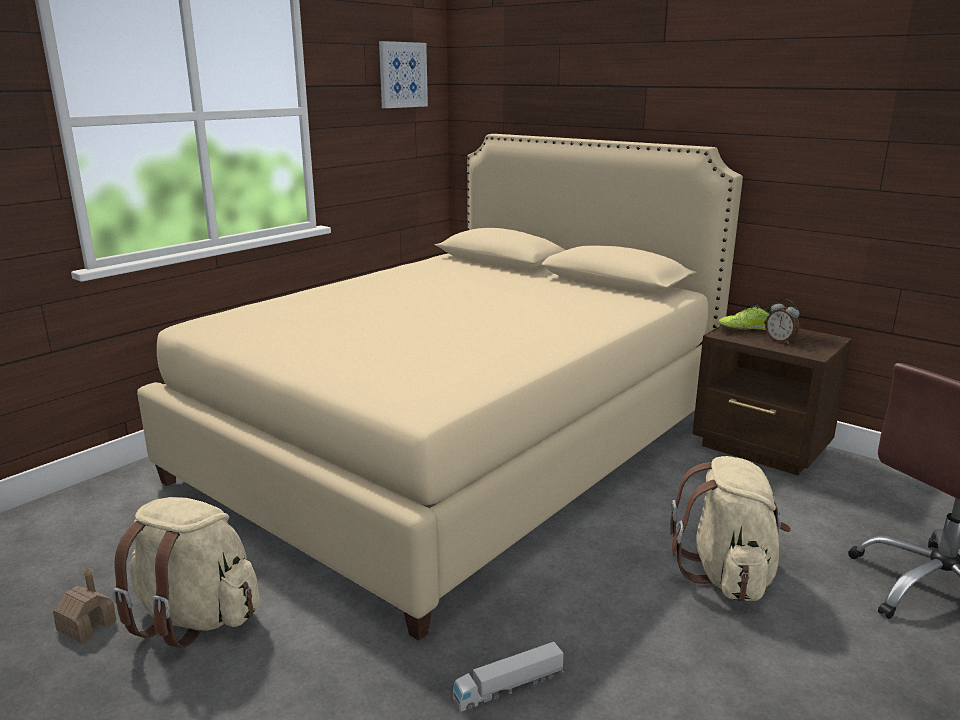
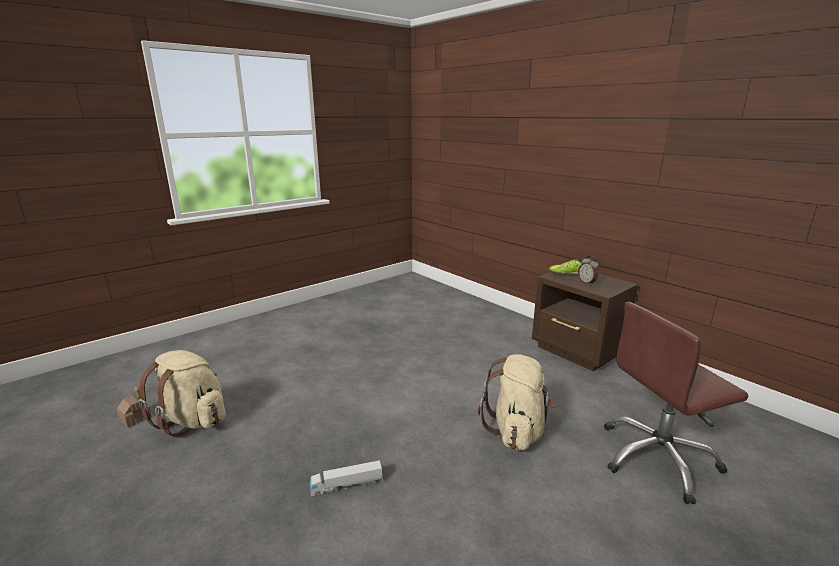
camera: 10 degrees right, 0 degrees up
(402, 75) = (380, 111): picture -> none
(458, 446) = (386, 334): beige bed -> none

